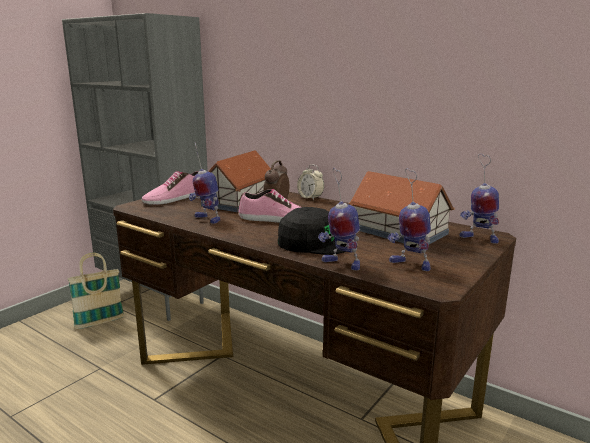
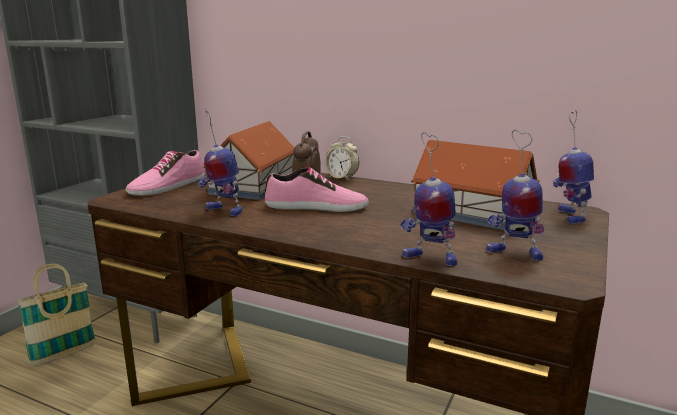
camera: 10 degrees left, 0 degrees up
(314, 242) = (379, 233): black cap -> none
(478, 238) = (569, 216): toy robot -> toy robot turned 75 degrees clockwise

